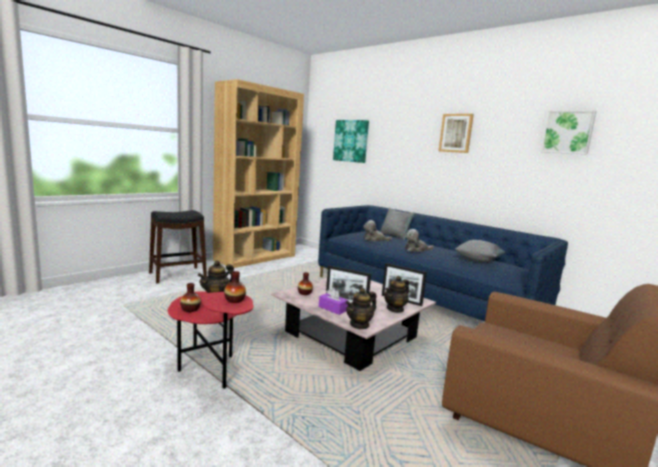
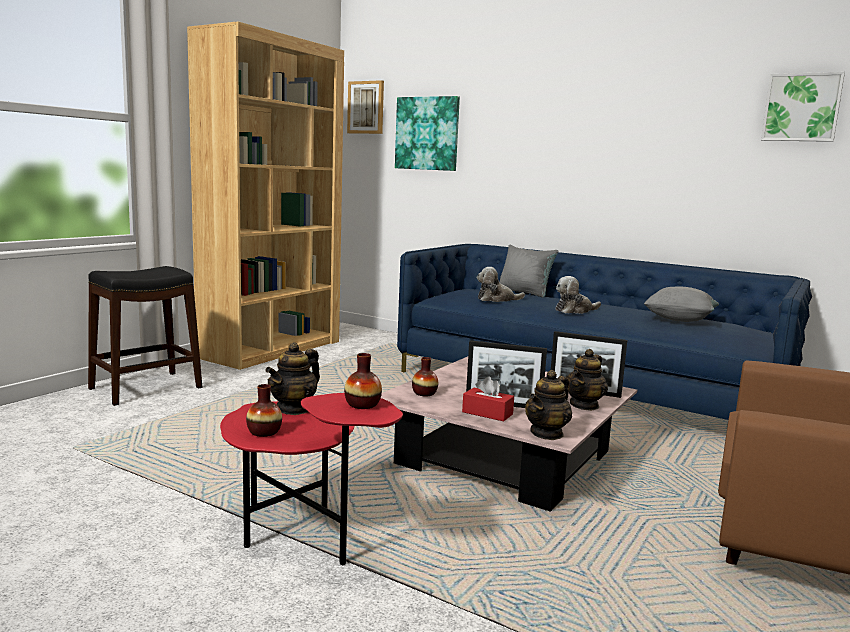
camera: 10 degrees left, 0 degrees up
(332, 308) = (487, 413): purple tissue box -> red tissue box
(456, 133) = (617, 114): picture -> picture (366, 107)

